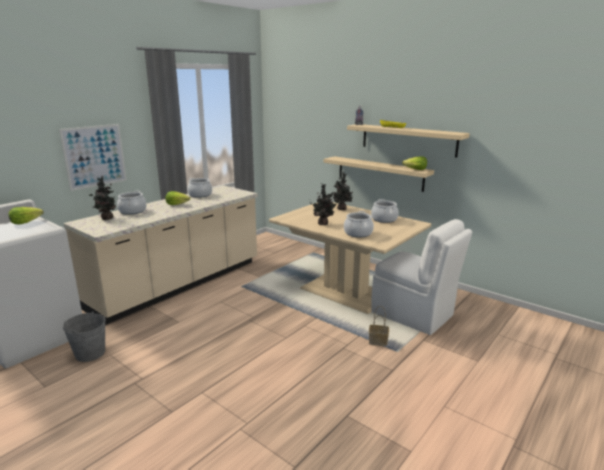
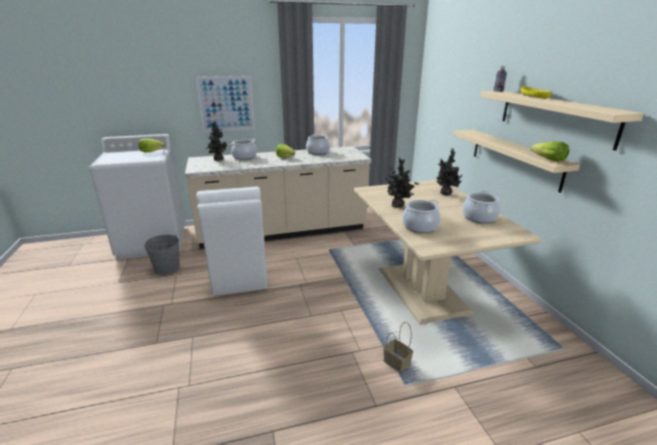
camera: 35 degrees right, 5 degrees up
(414, 314) = (476, 348): white chair -> white chair (239, 275)

